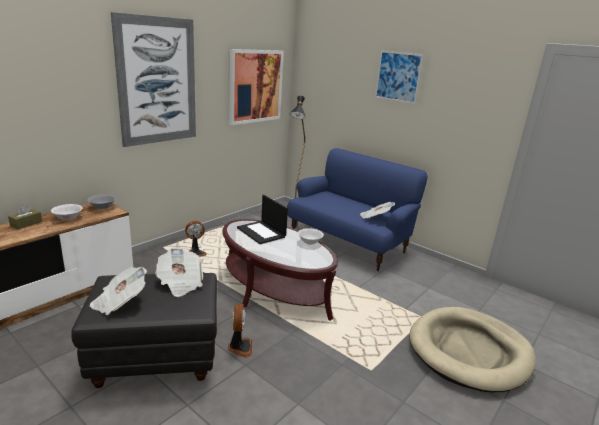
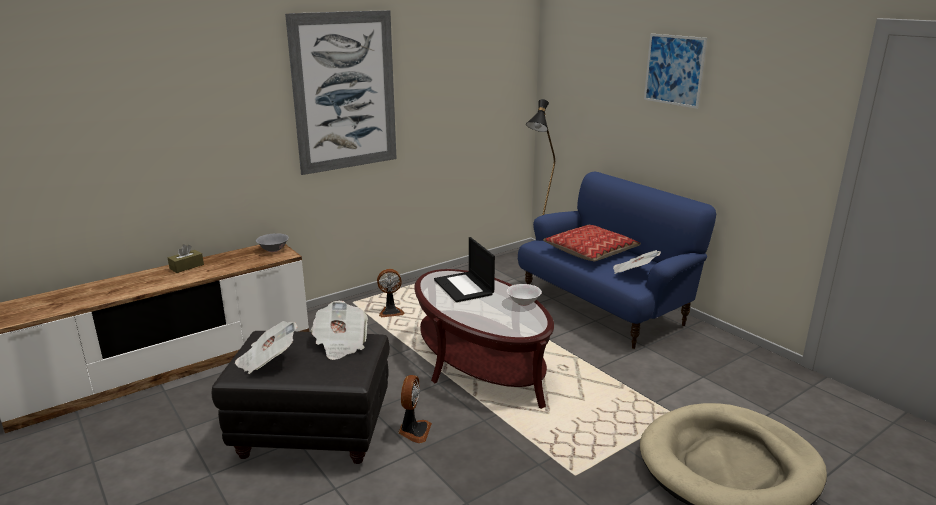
camera: 15 degrees right, 0 degrees up
(68, 218) = (232, 262): white bowl -> none
(256, 86) = (482, 88): picture -> none
(340, 204) = (591, 251): none -> pillow

